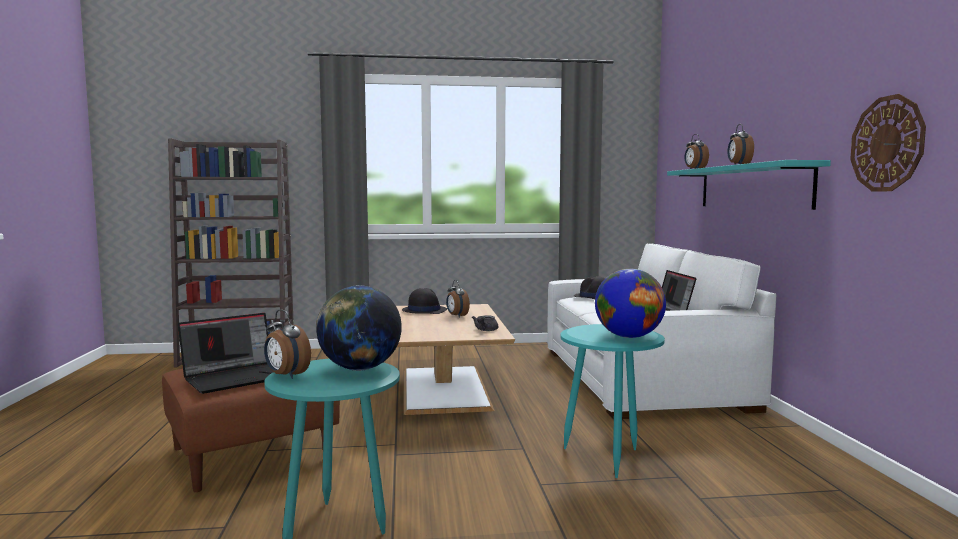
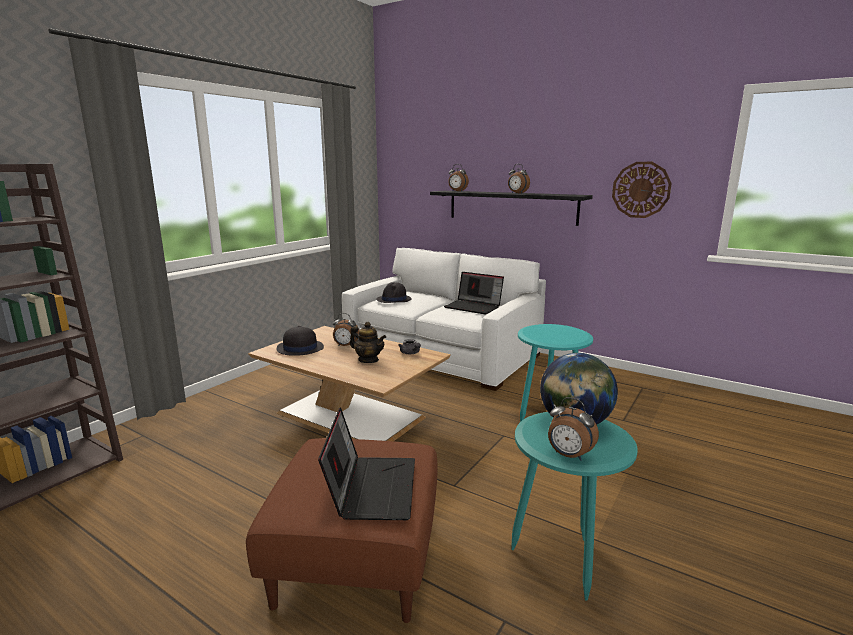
camera: 50 degrees left, 10 degrees up
(286, 375) = (568, 455): alarm clock -> alarm clock turned 45 degrees clockwise
(441, 326) = (368, 360): none -> teapot
(629, 337) = (571, 333): globe -> none
(752, 187) = (511, 207): turquoise shelf -> black shelf

